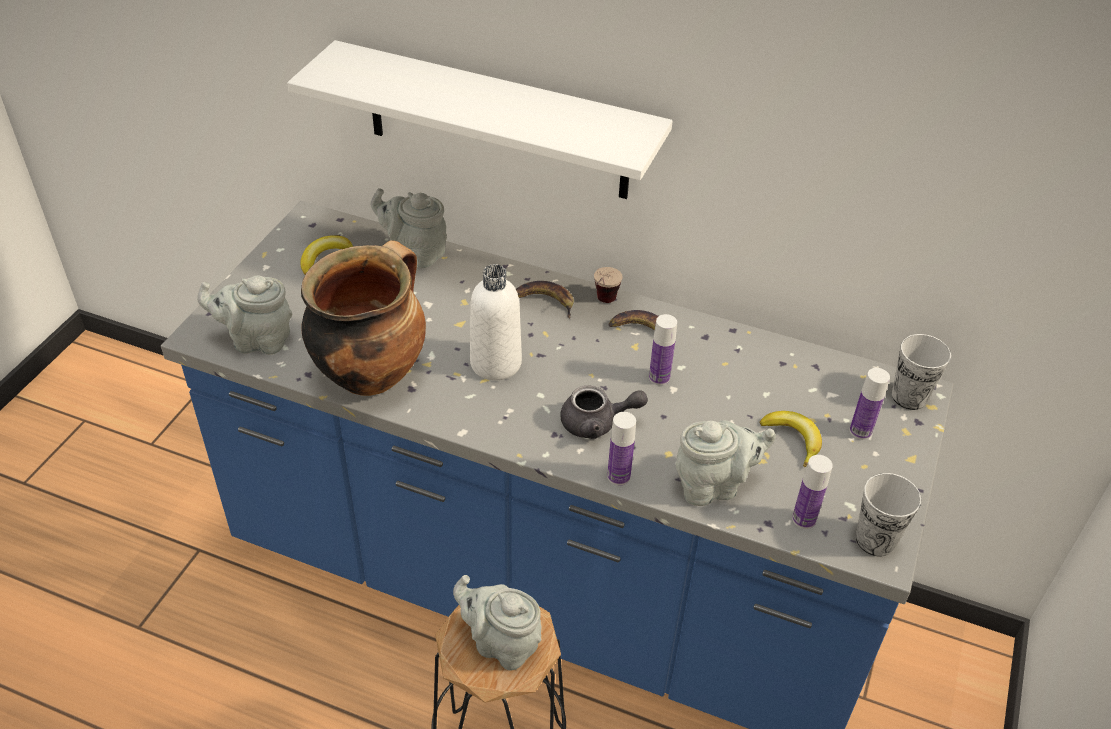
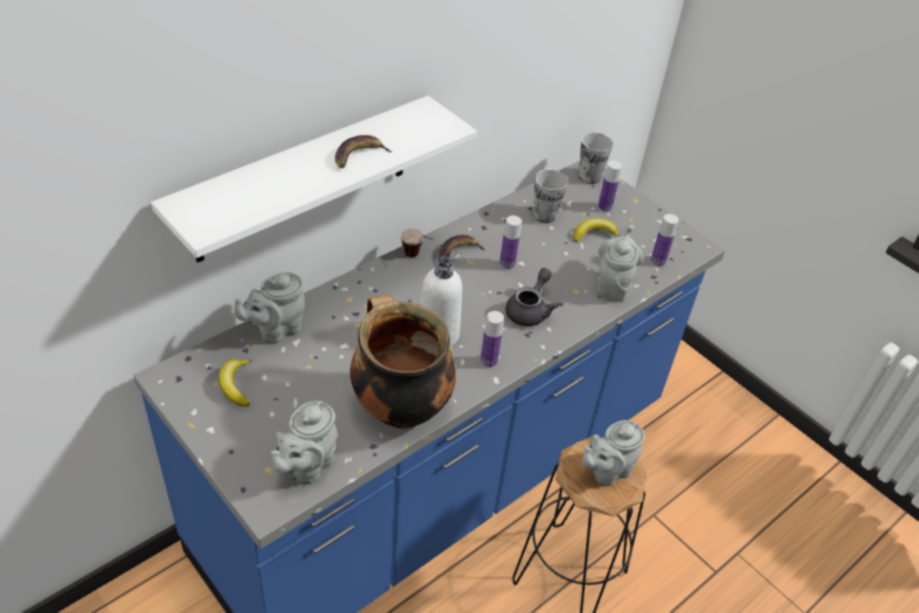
camera: 65 degrees left, 0 degrees up
(544, 301) = (391, 284): banana -> banana (358, 156)
(618, 476) = (582, 321): bottle -> bottle (488, 361)
(875, 540) = (686, 243): cup -> cup (545, 215)

